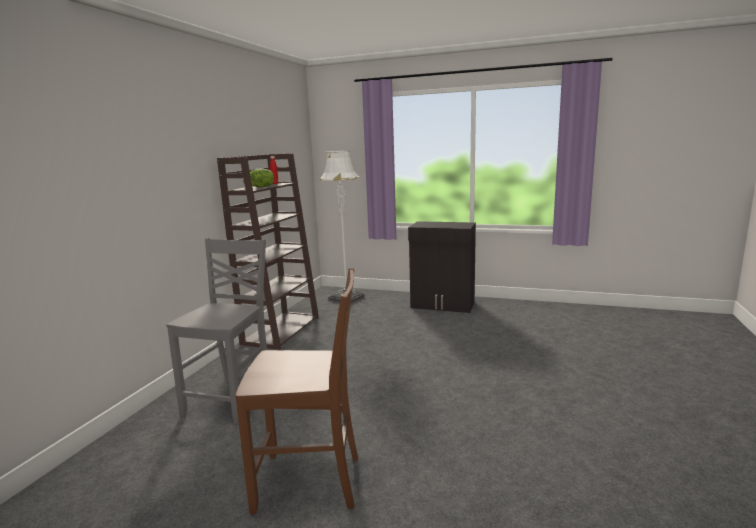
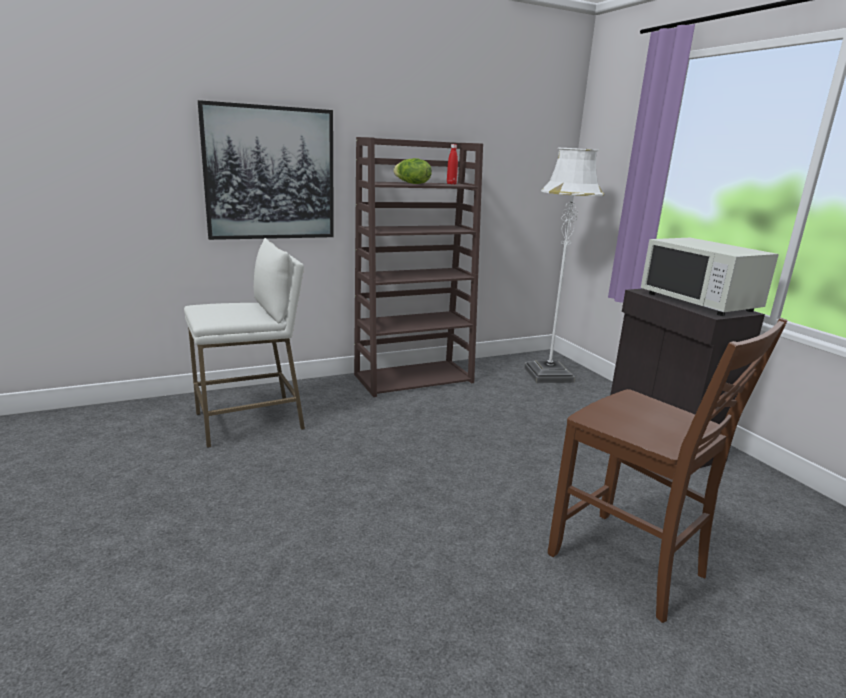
camera: 45 degrees right, 5 degrees up
(168, 196) = (270, 174): none -> picture
(232, 399) = (250, 422): grey chair -> white stool
(311, 482) = (138, 537): brown chair -> brown chair (629, 566)
(446, 224) = (699, 302): none -> white microwave

